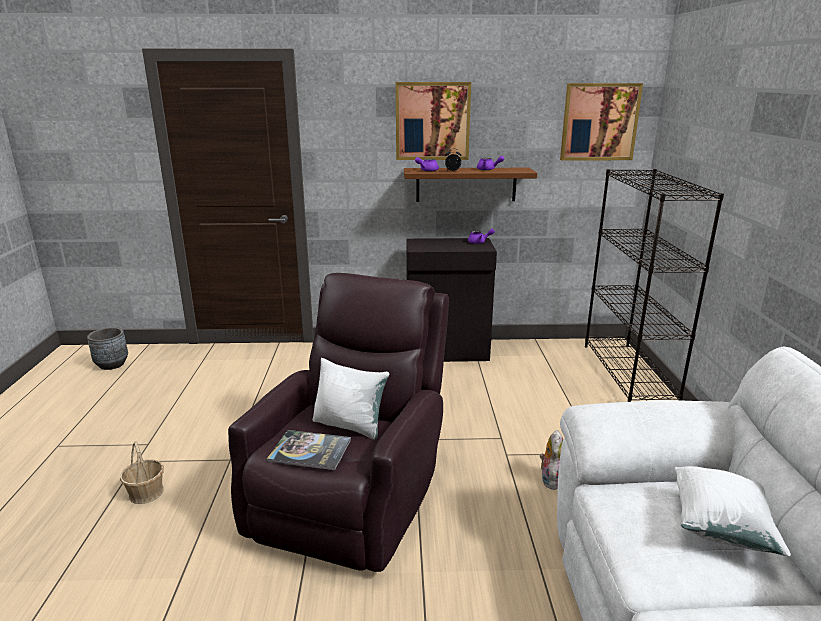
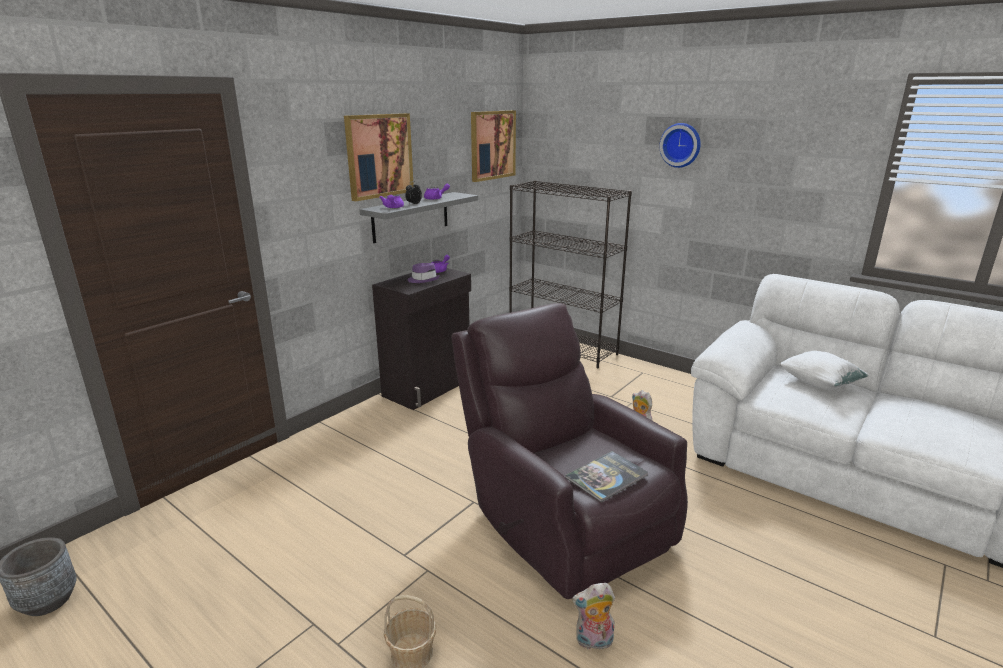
camera: 50 degrees left, 0 degrees up
(214, 575) = (593, 642): none -> plush toy
(350, 425) = (577, 449): white pillow -> none
(447, 245) = (423, 280): none -> purple hat
(466, 184) = (411, 217): brown shelf -> grey shelf
(780, 135) = (681, 145): none -> wall clock

